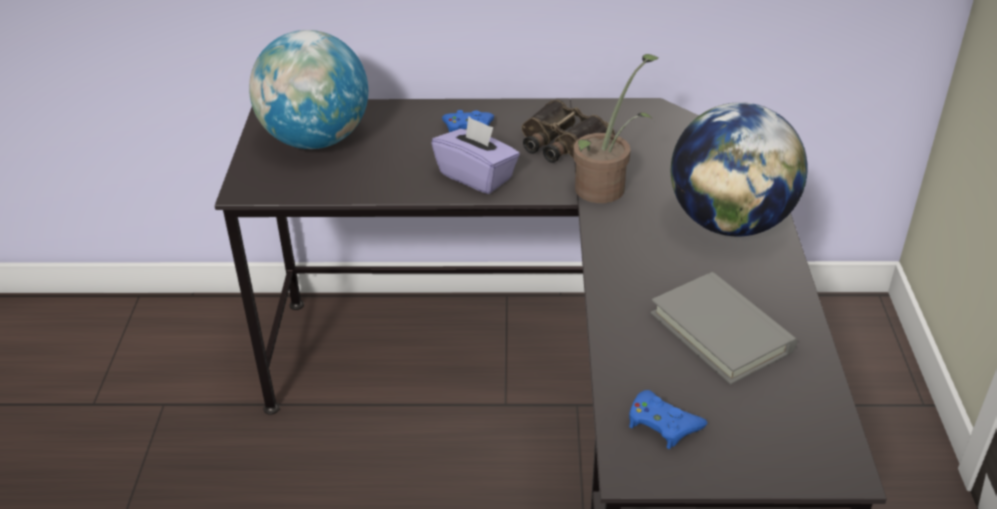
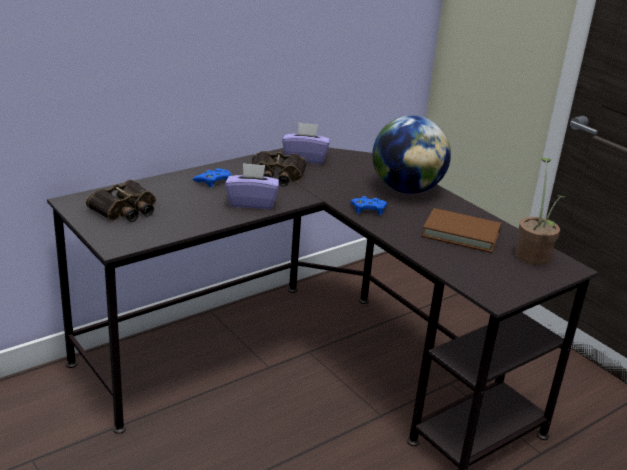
camera: 40 degrees left, 10 degrees down
(316, 140) = (125, 209): globe -> binoculars
(606, 186) = (327, 189): potted plant -> potted plant (534, 253)
(637, 124) = (305, 158): none -> purple tissue box
(663, 424) = (485, 277): blue game controller -> blue game controller (368, 209)
(721, 332) = (461, 234): grey book -> brown book

